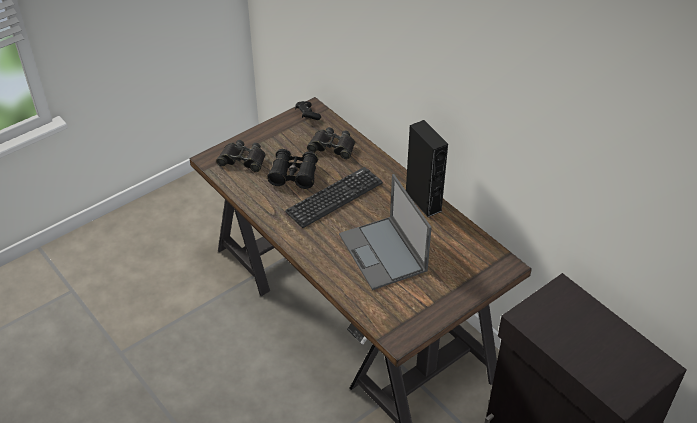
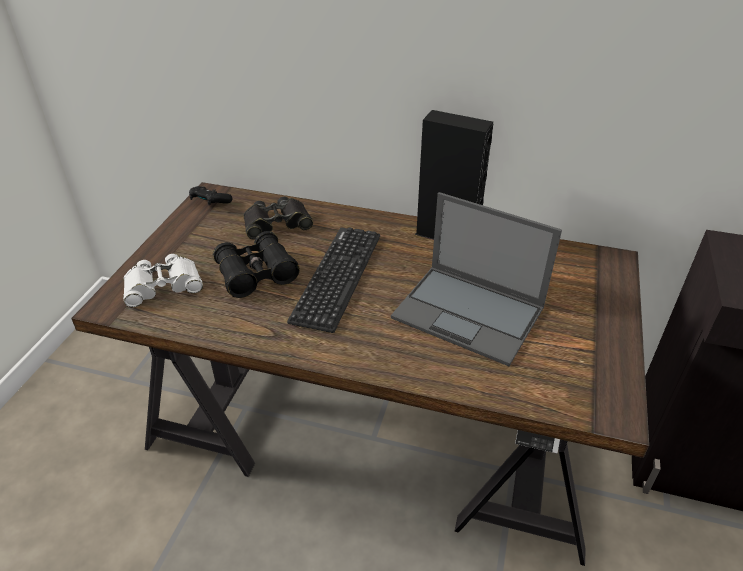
camera: 35 degrees left, 5 degrees down
(243, 160) = (163, 286): black binoculars -> white binoculars

